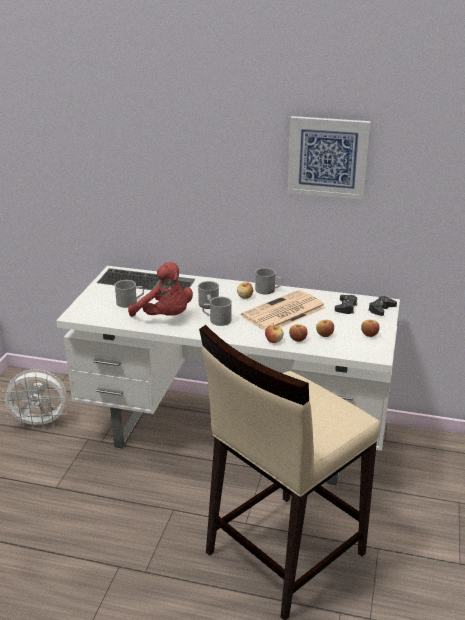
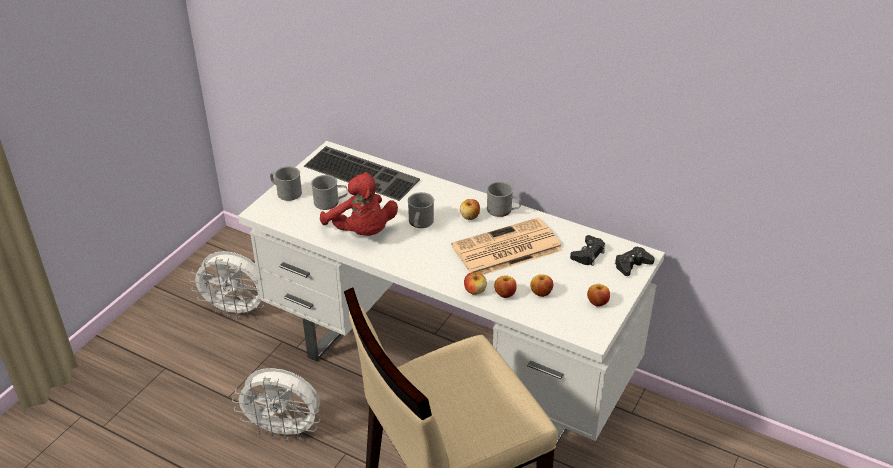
camera: 15 degrees right, 10 degrees up
(114, 503) = (284, 430): none -> white fan
(217, 320) = (421, 247): grey mug -> grey mug (286, 192)
(328, 157) = (585, 63): picture -> none

